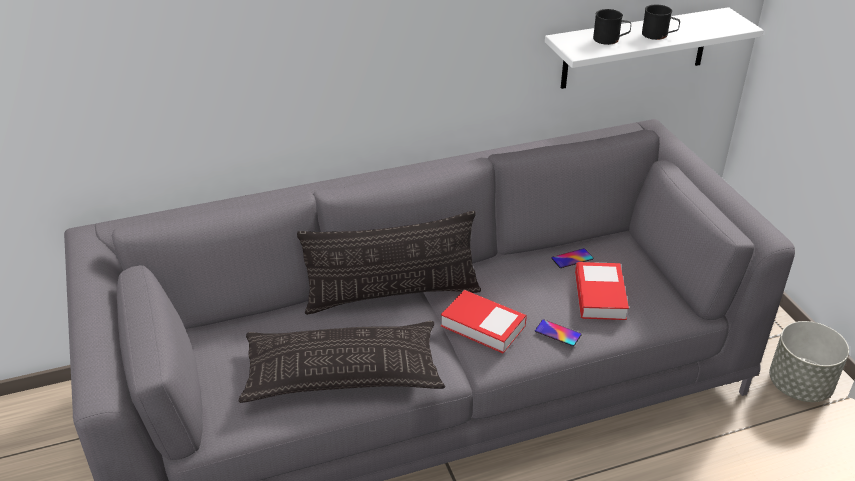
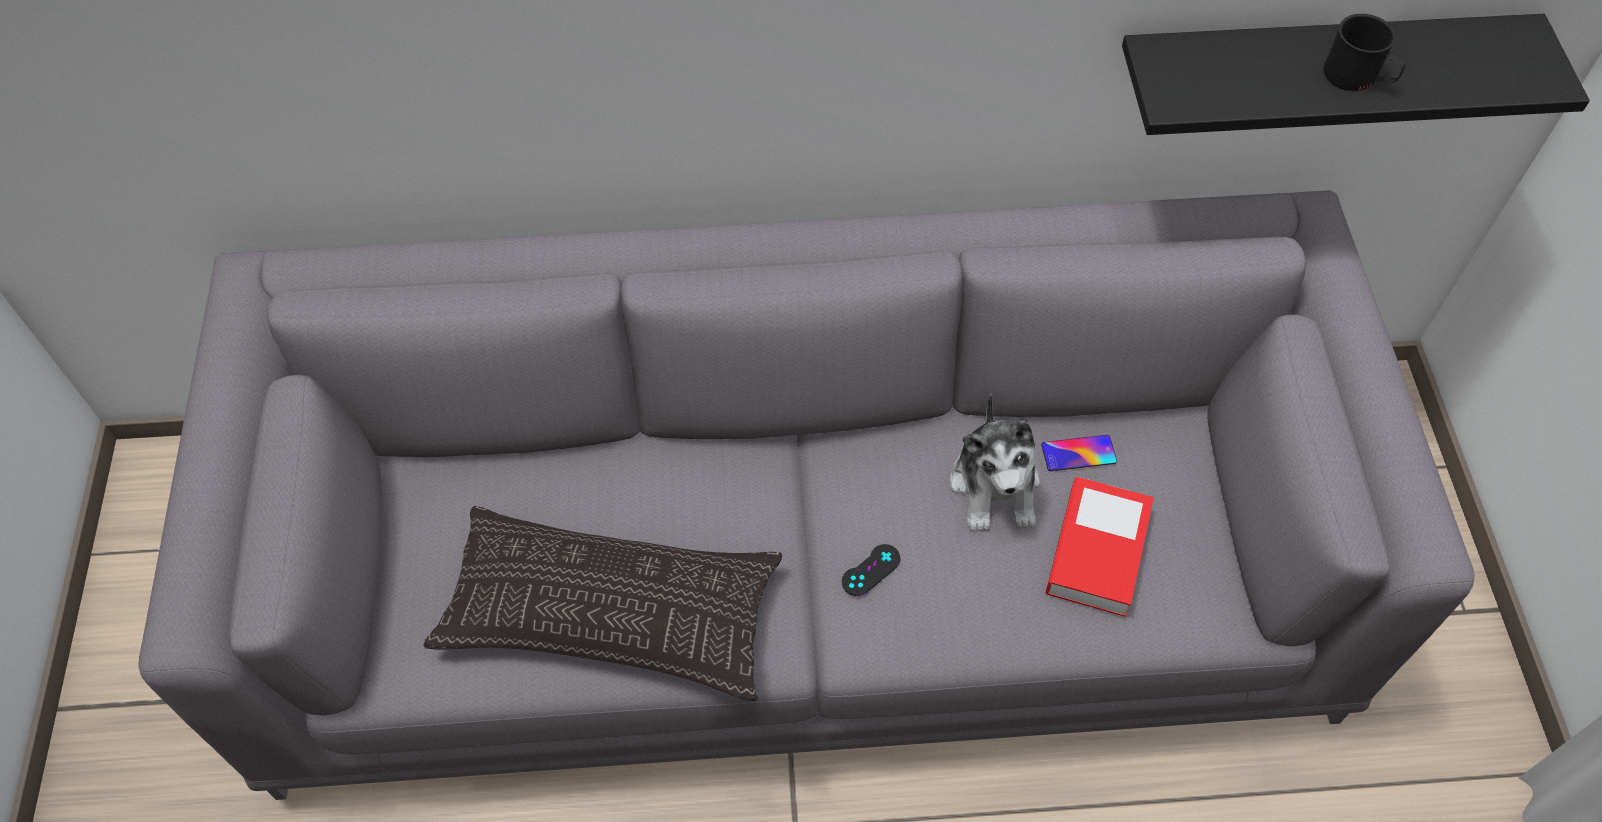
camera: 15 degrees right, 20 degrees up
(392, 295) = (741, 463): pillow -> none
(483, 326) = (871, 570): book -> black game controller
(534, 279) = (995, 486): none -> plush toy
(558, 333) = (993, 617): phone -> none
(610, 39) = (1252, 73): black mug -> none
(635, 48) = (1316, 70): white shelf -> black shelf
(800, 385) = (1443, 729): grey planter -> none

